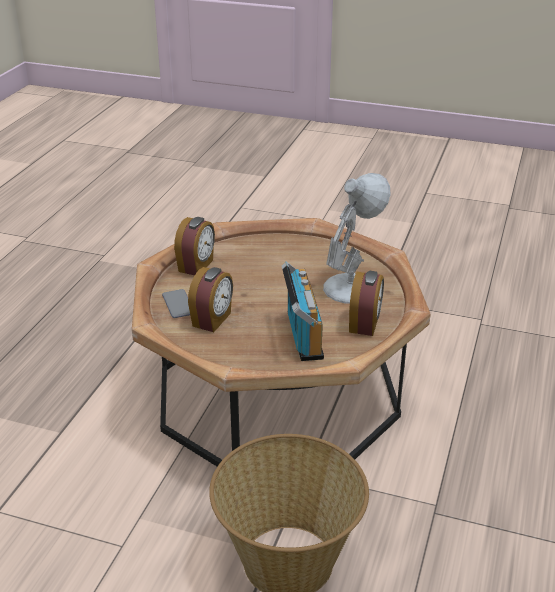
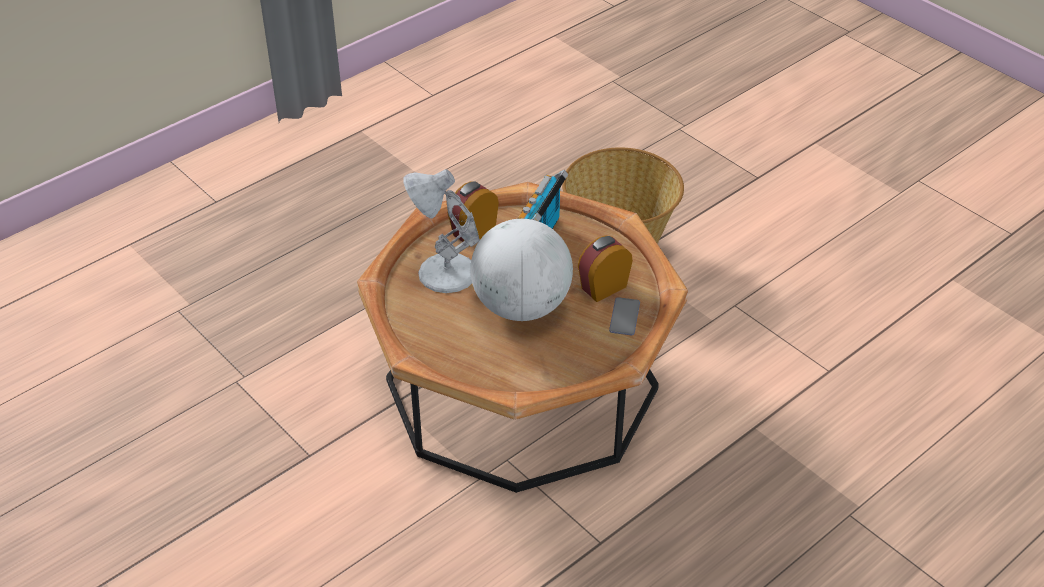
camera: 150 degrees left, 10 degrees up
(196, 266) = (574, 362): alarm clock -> none
(268, 285) = (521, 306): none -> globe

